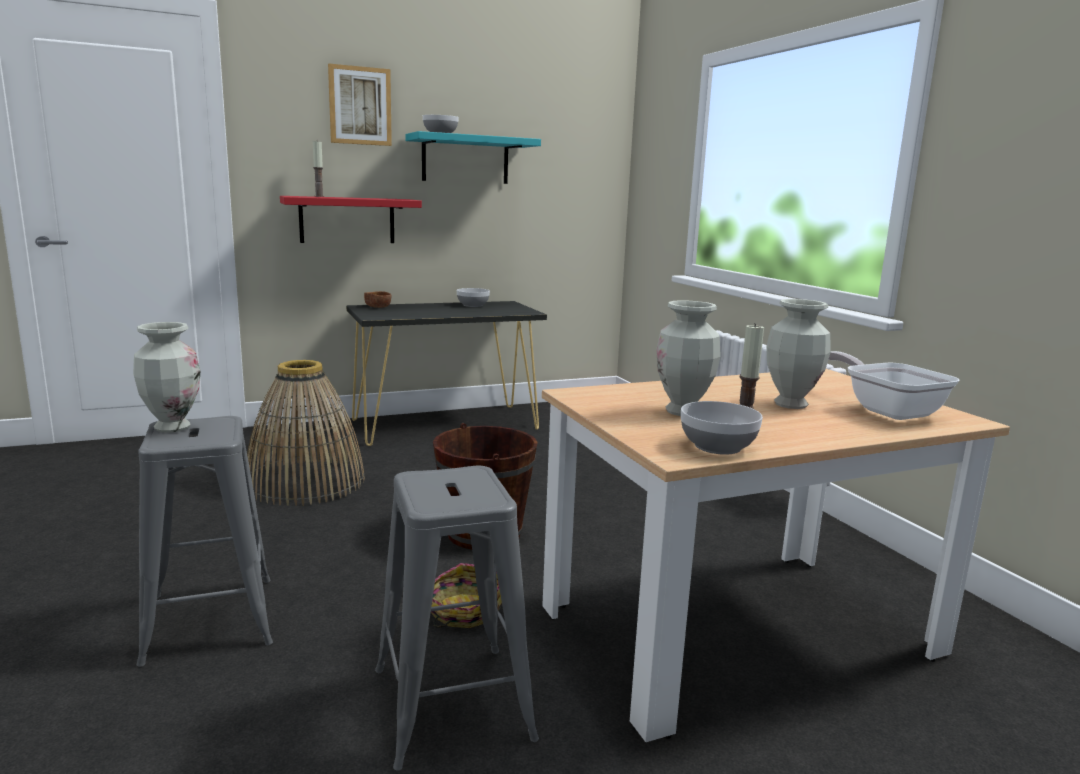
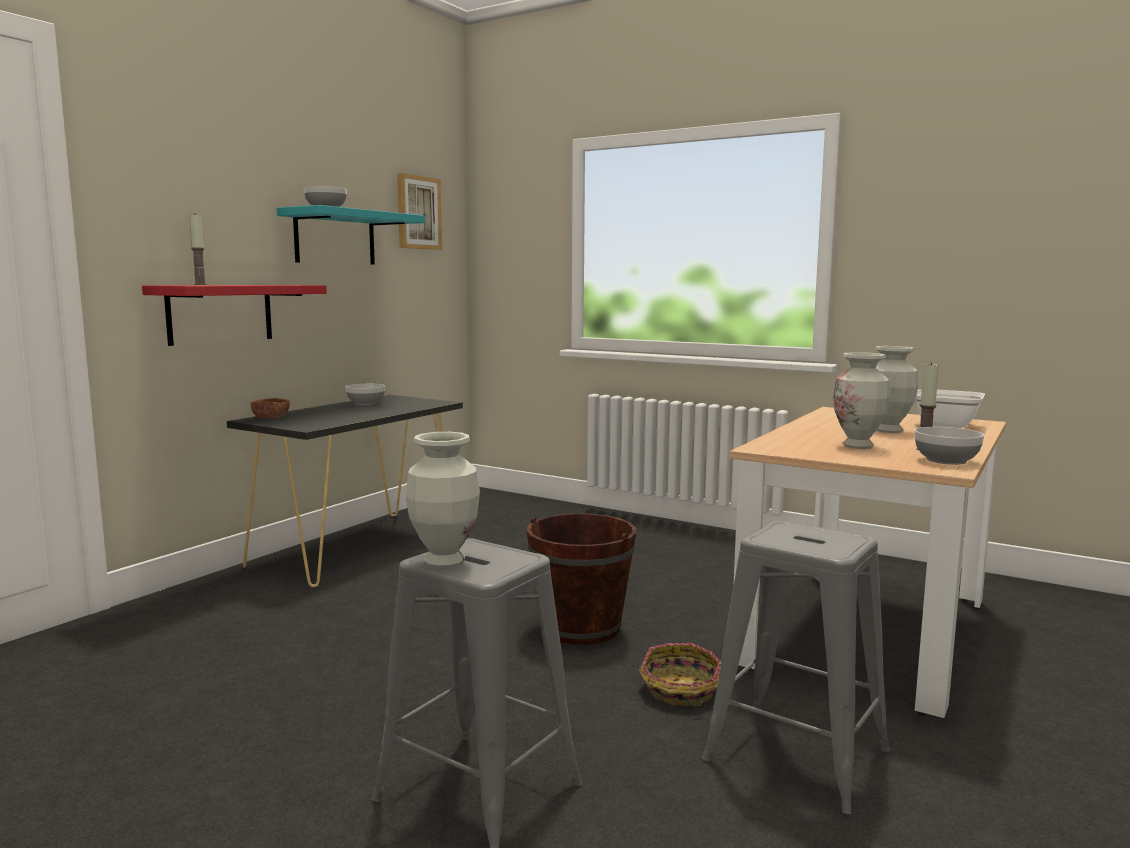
camera: 35 degrees left, 5 degrees down
(305, 482) = (315, 640): basket -> none
(360, 106) = (228, 173): picture -> picture (418, 213)

